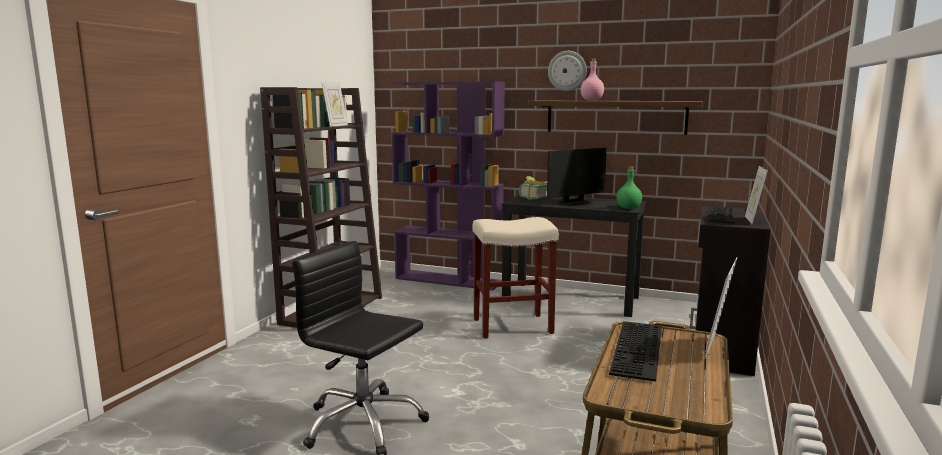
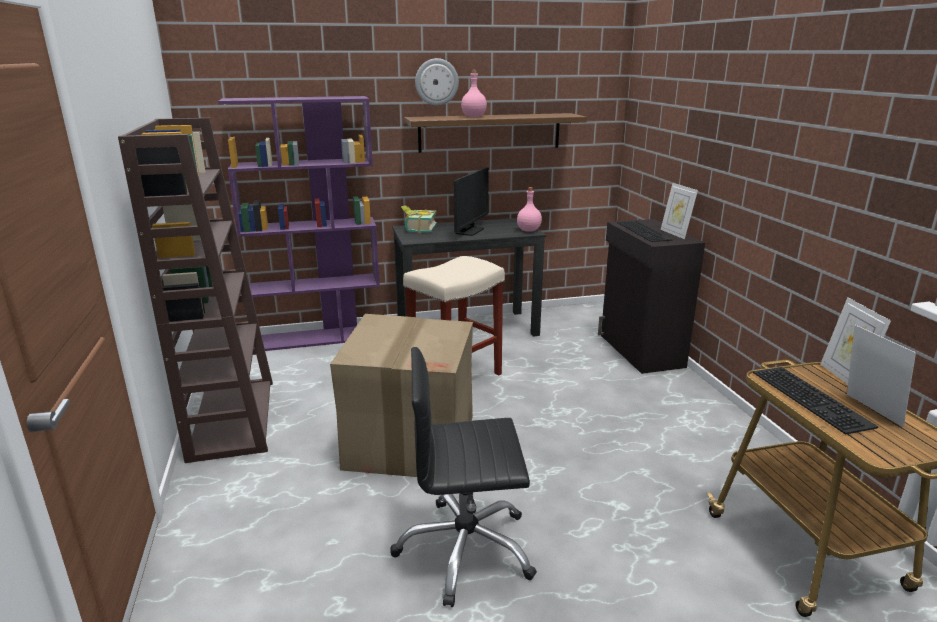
camera: 35 degrees left, 10 degrees up
(336, 125) = (203, 177): picture frame -> picture frame (868, 411)
(421, 353) = (411, 440): none -> cardboard box
(628, 208) = (528, 230): green bottle -> pink bottle

